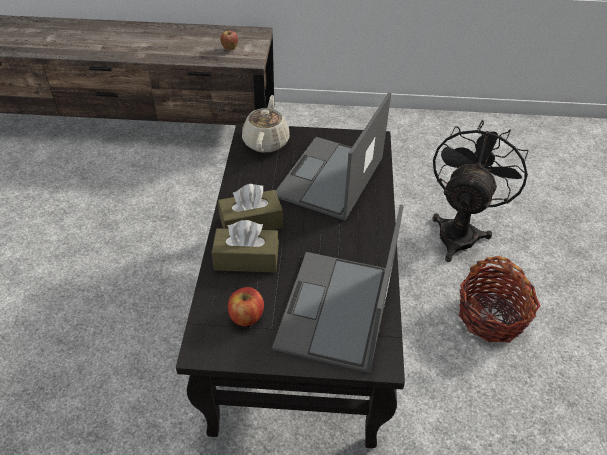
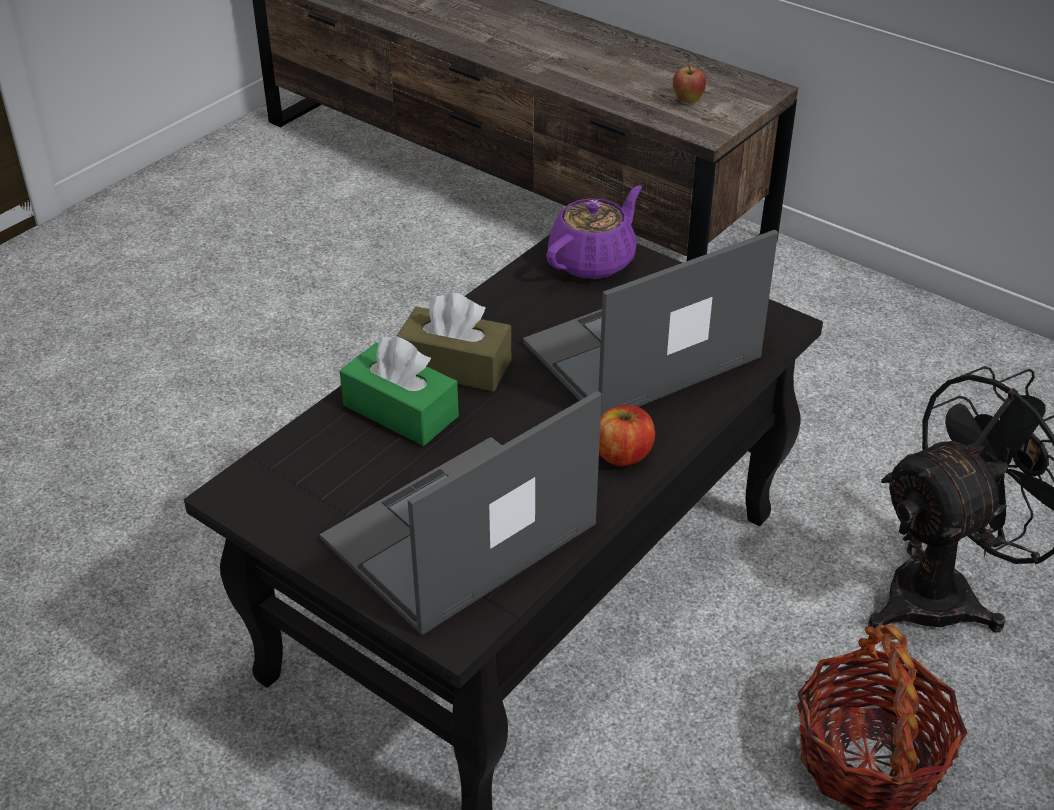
camera: 35 degrees right, 5 degrees down
(246, 259) = (400, 411): brown tissue box -> green tissue box
(246, 316) = (328, 482): apple -> apple (622, 455)
(266, 141) = (593, 260): beige teapot -> purple teapot

